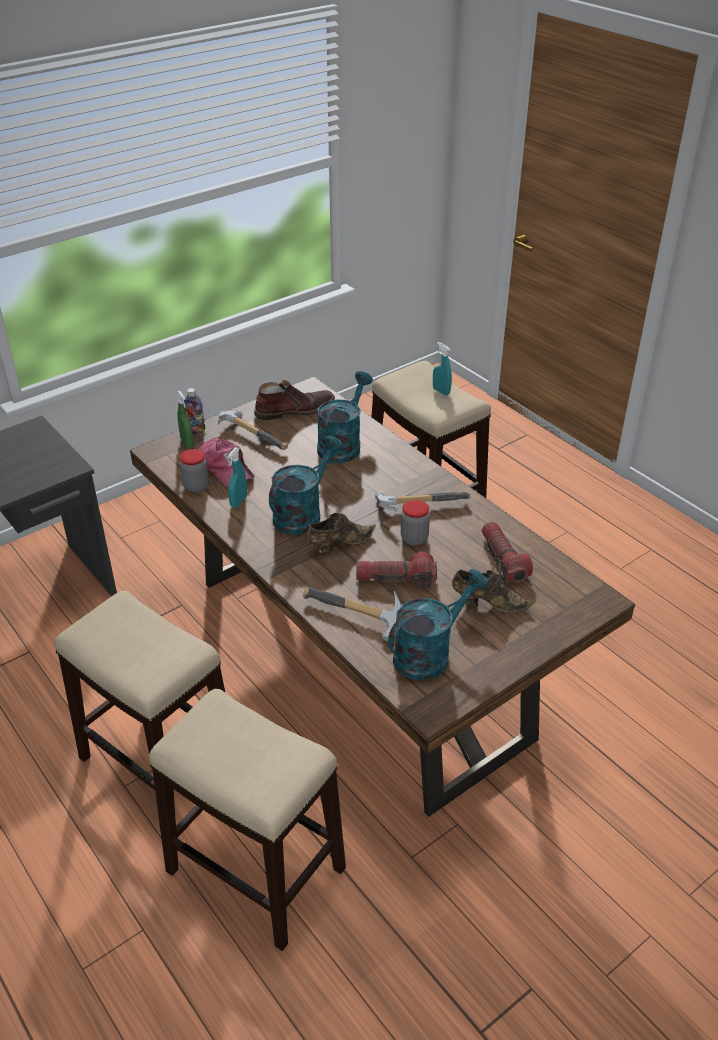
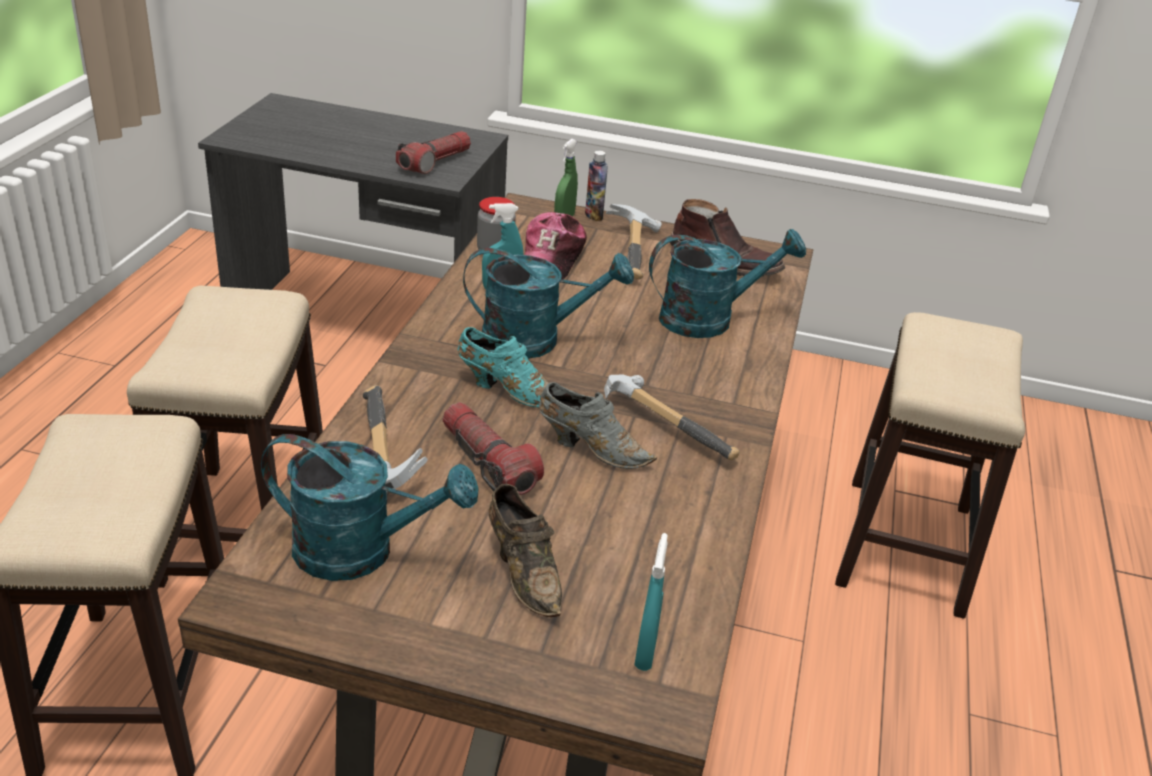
camera: 50 degrees right, 5 degrees down
(339, 544) = (506, 389): brown shoe -> turquoise shoe
(414, 538) = (590, 448): jar -> grey shoe
(441, 391) = (975, 372): turquoise spray bottle -> turquoise spray bottle (645, 652)
(503, 560) = (641, 552): flashlight -> flashlight (434, 162)

